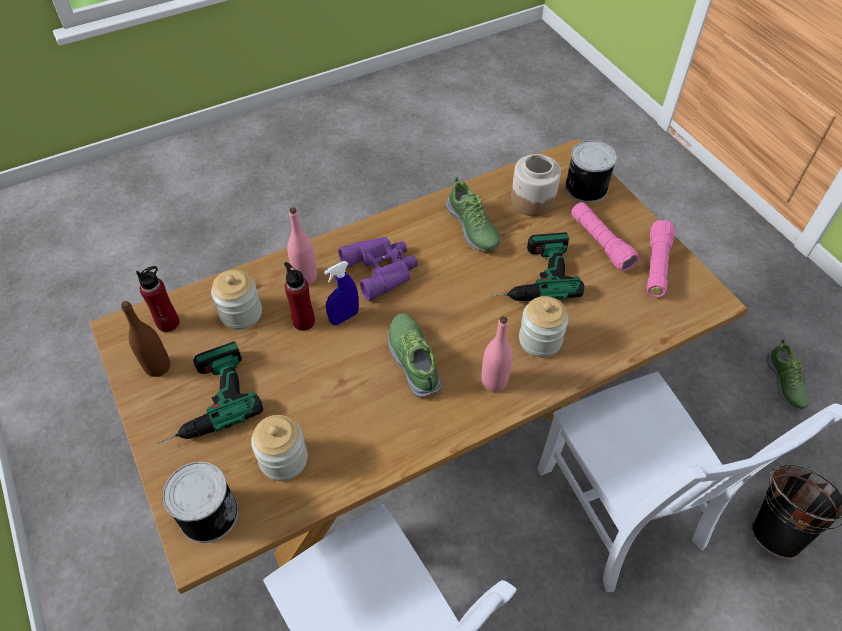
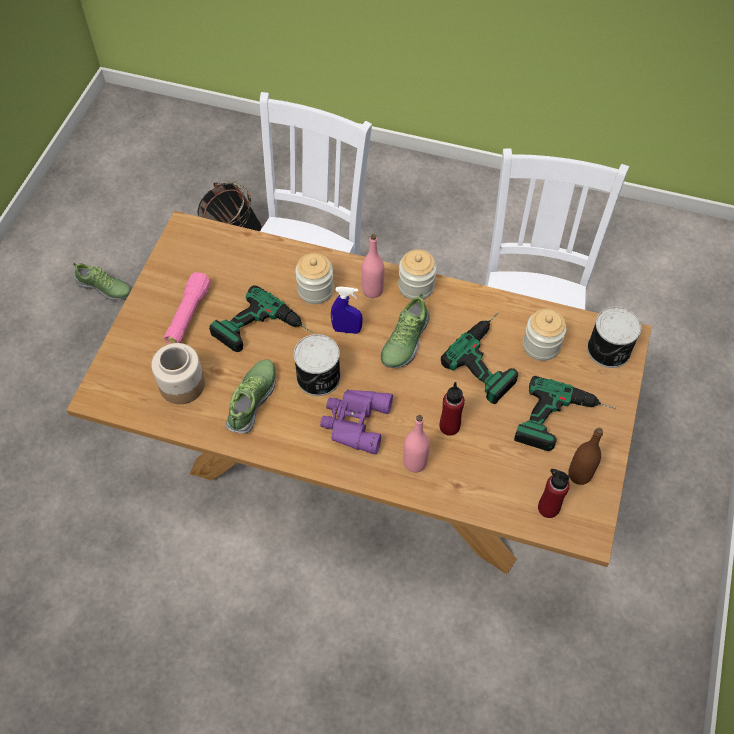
camera: 135 degrees left, 5 degrees up
(241, 313) = (488, 470): jar -> jar (416, 286)
(321, 407) = (491, 357): none -> power drill
(344, 317) = (419, 406): blue spray bottle -> blue spray bottle (347, 330)
(584, 187) = (132, 362): can -> can (319, 378)
(656, 266) = (180, 272): pink flashlight -> none
(785, 383) = (104, 288): shoe -> shoe turned 75 degrees clockwise

